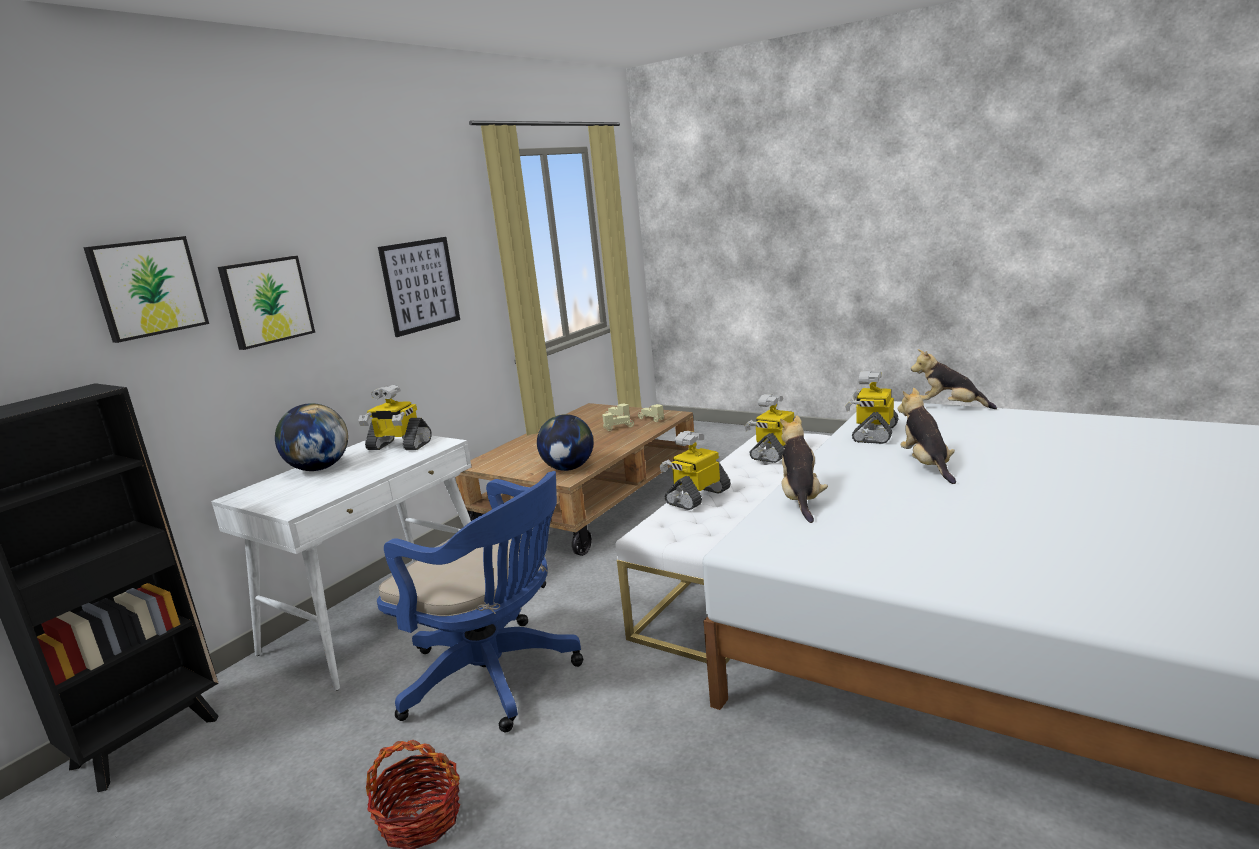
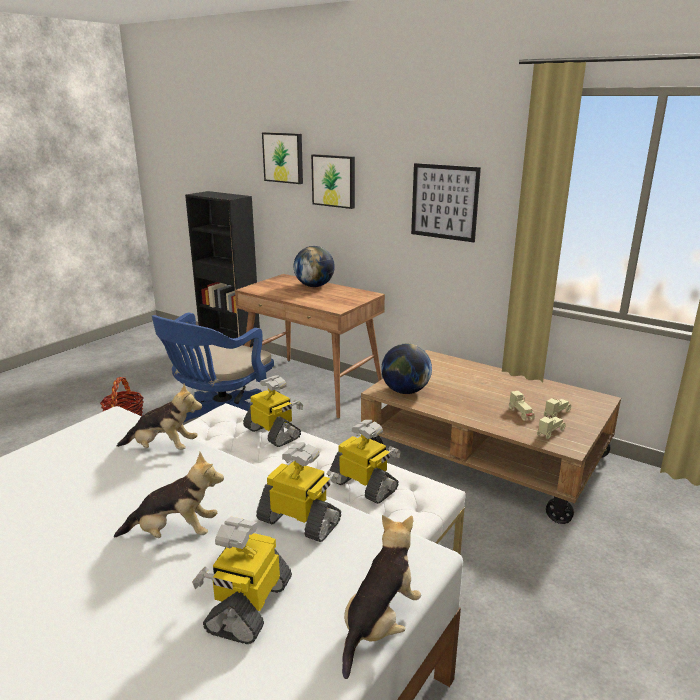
camera: 90 degrees right, 5 degrees up
(382, 616) = (312, 386): white desk -> brown desk
(398, 446) = (342, 298): toy robot -> toy robot (248, 605)

